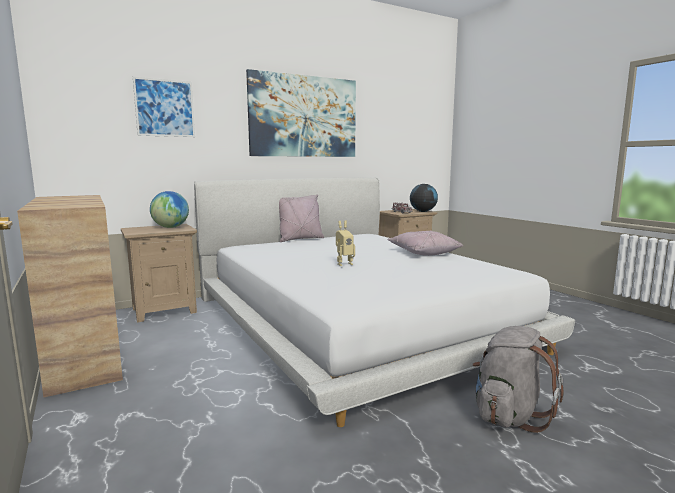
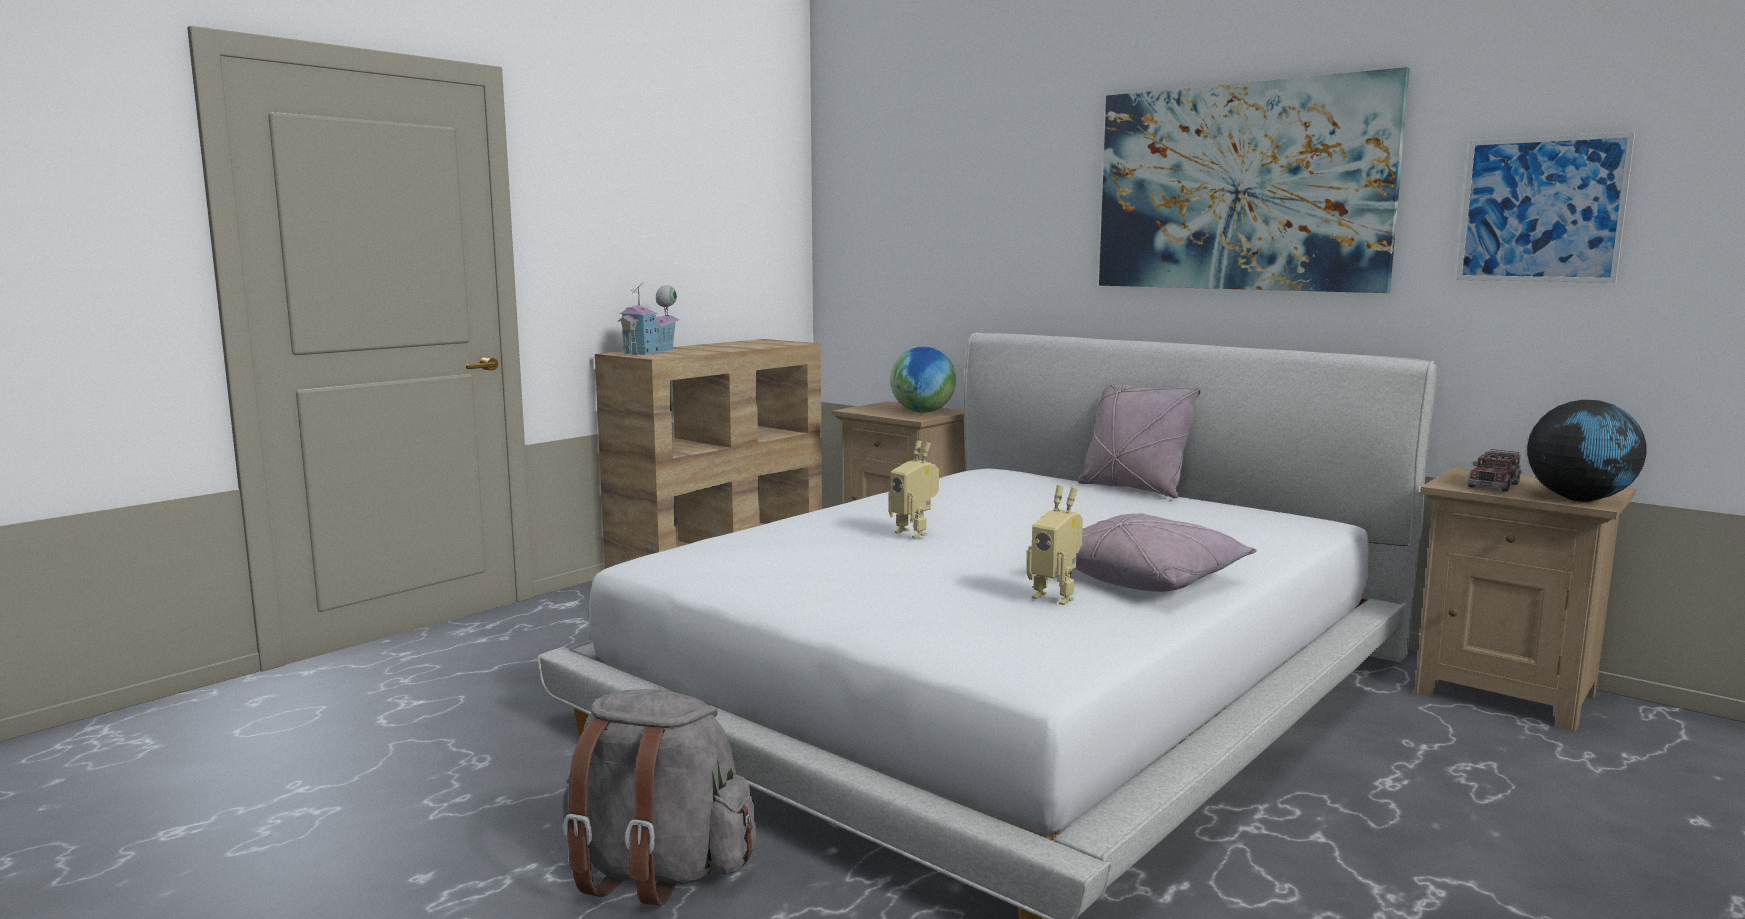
camera: 70 degrees right, 0 degrees up
(54, 205) = (651, 352): none -> toy house
(165, 108) = (965, 195): picture -> picture (1541, 209)
(443, 261) = (1056, 597): none -> toy robot

